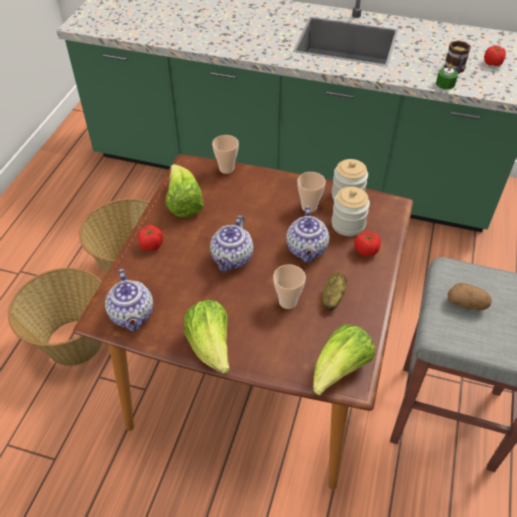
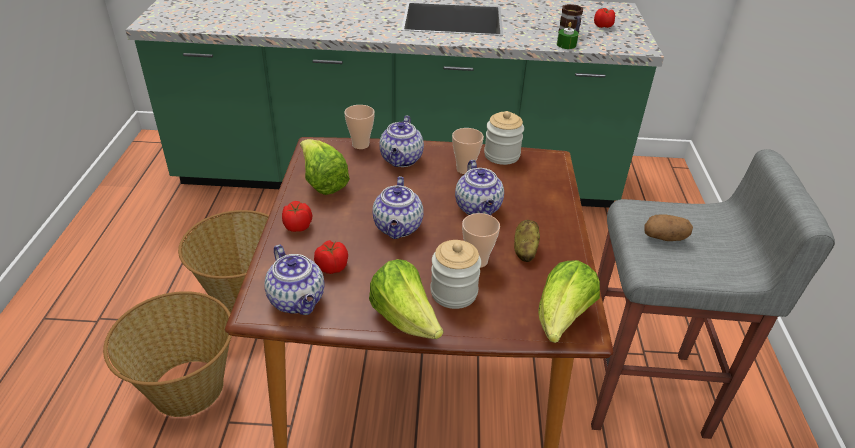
camera: 15 degrees left, 10 degrees down
(257, 190) = (401, 160): none -> teapot
(348, 224) = (513, 180): jar -> jar (454, 292)
(365, 250) = (541, 201): tomato -> tomato (331, 267)

